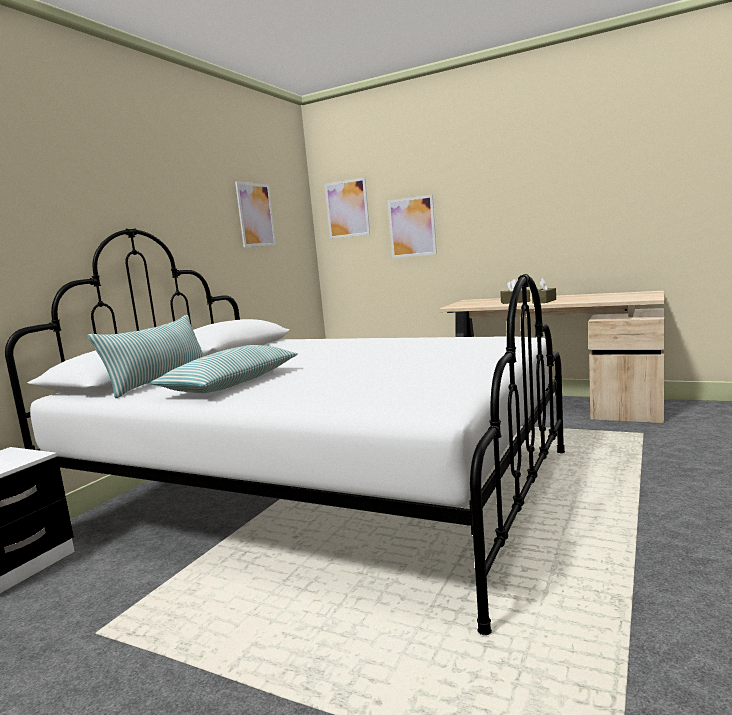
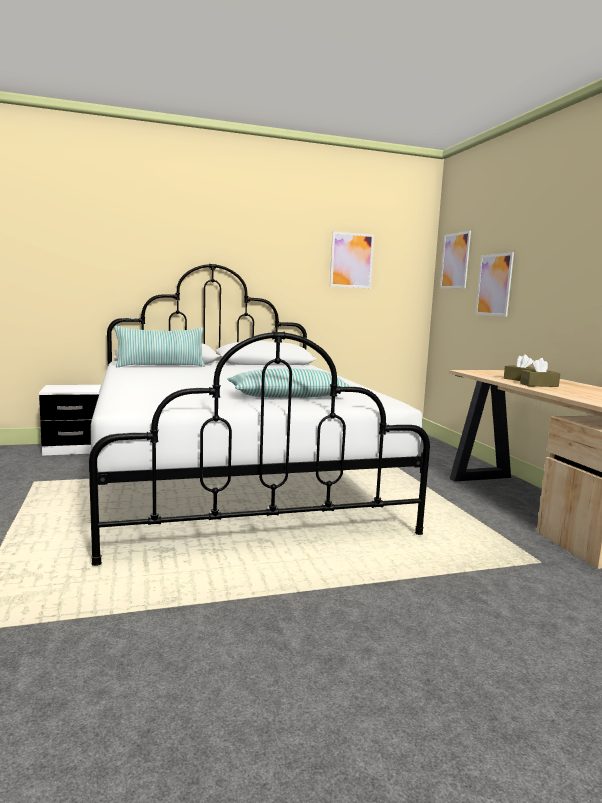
camera: 45 degrees right, 0 degrees up
(232, 383) = (163, 375): pillow -> pillow (288, 396)

